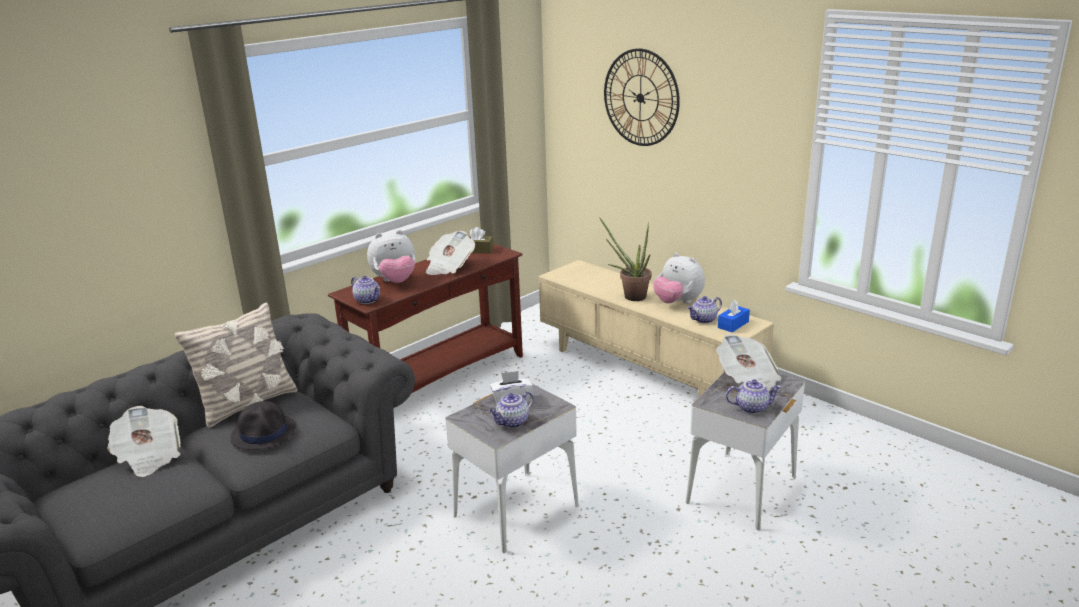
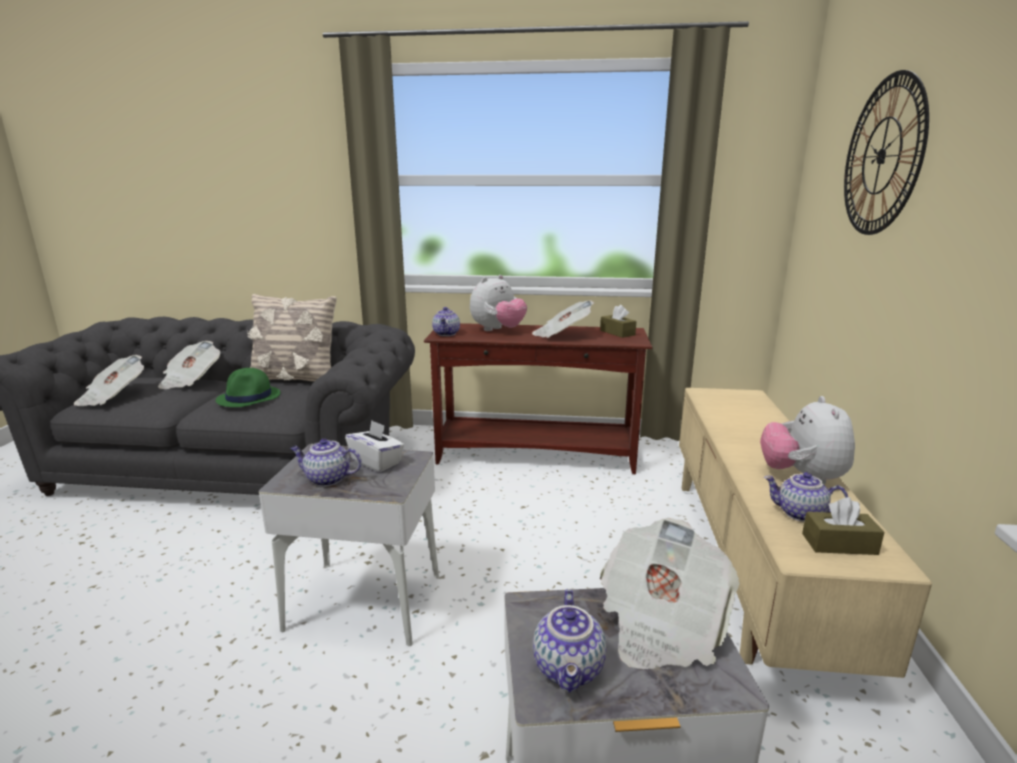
camera: 50 degrees right, 5 degrees down
(114, 508) = (113, 397): none -> newspaper
(264, 433) = (249, 397): black hat -> green hat
(395, 281) = (498, 330): plush toy -> plush toy turned 75 degrees counterclockwise
(630, 296) = (748, 443): potted plant -> none
(733, 325) = (839, 544): blue tissue box -> brown tissue box
(752, 407) = (570, 668): teapot -> teapot turned 45 degrees clockwise

